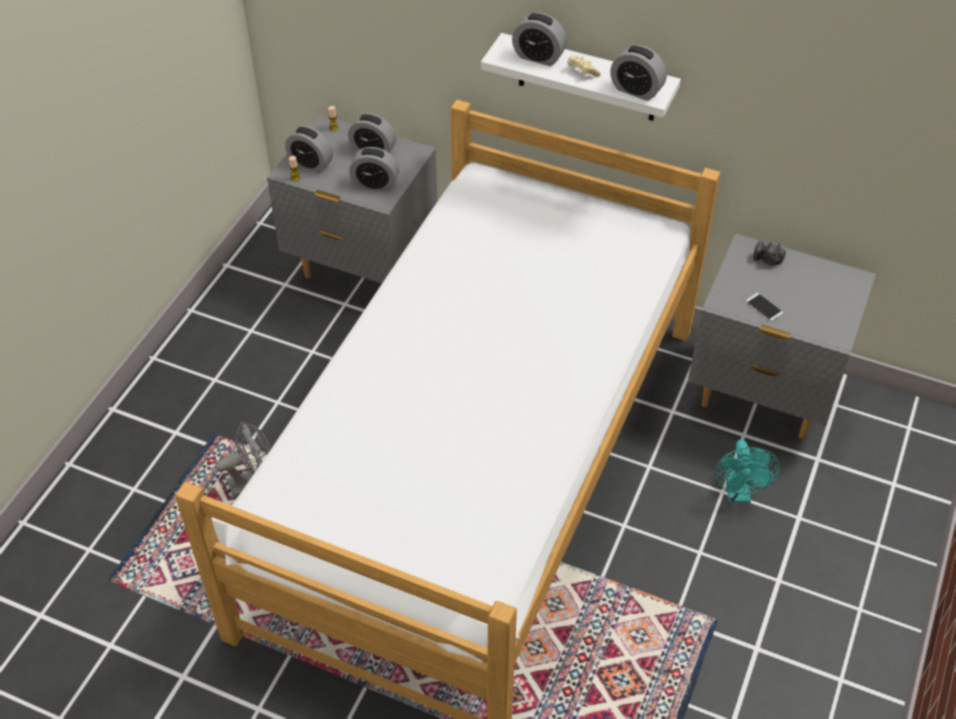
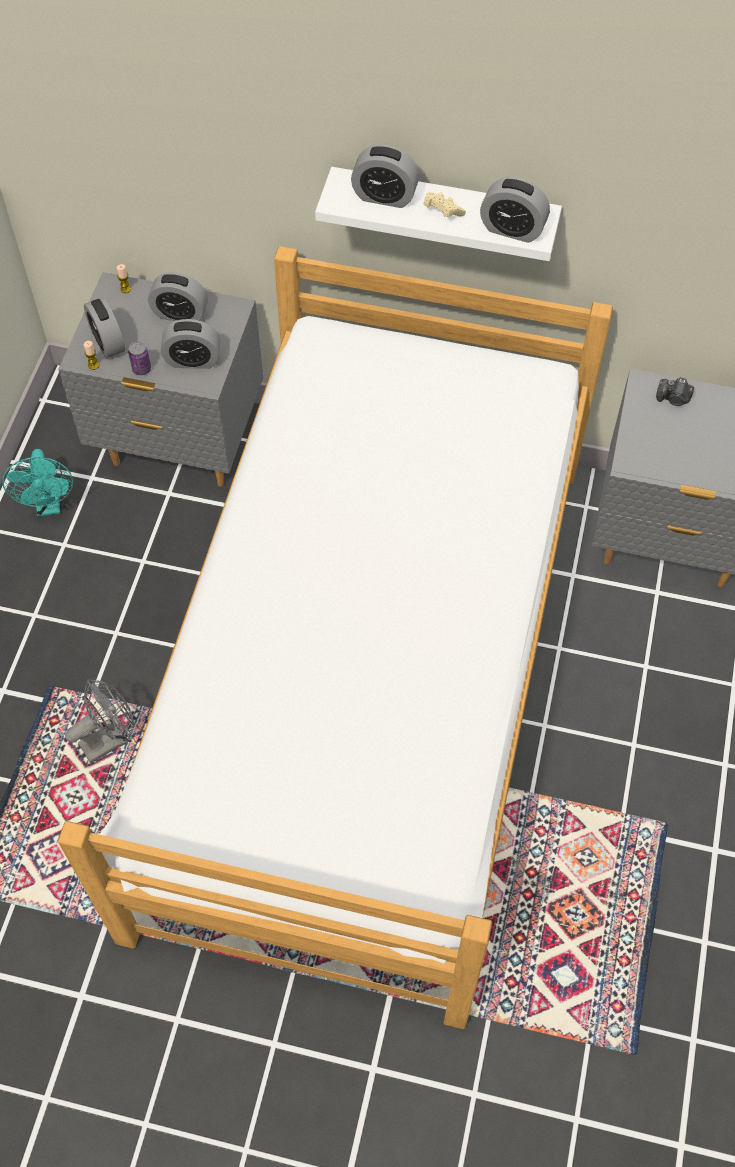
camera: 10 degrees left, 10 degrees up
(310, 163) = (108, 342): alarm clock -> alarm clock turned 45 degrees clockwise
(333, 185) = (141, 369): none -> can
(738, 493) = (664, 666): turquoise fan -> turquoise fan (49, 505)
(764, 307) = (680, 462): phone -> none

